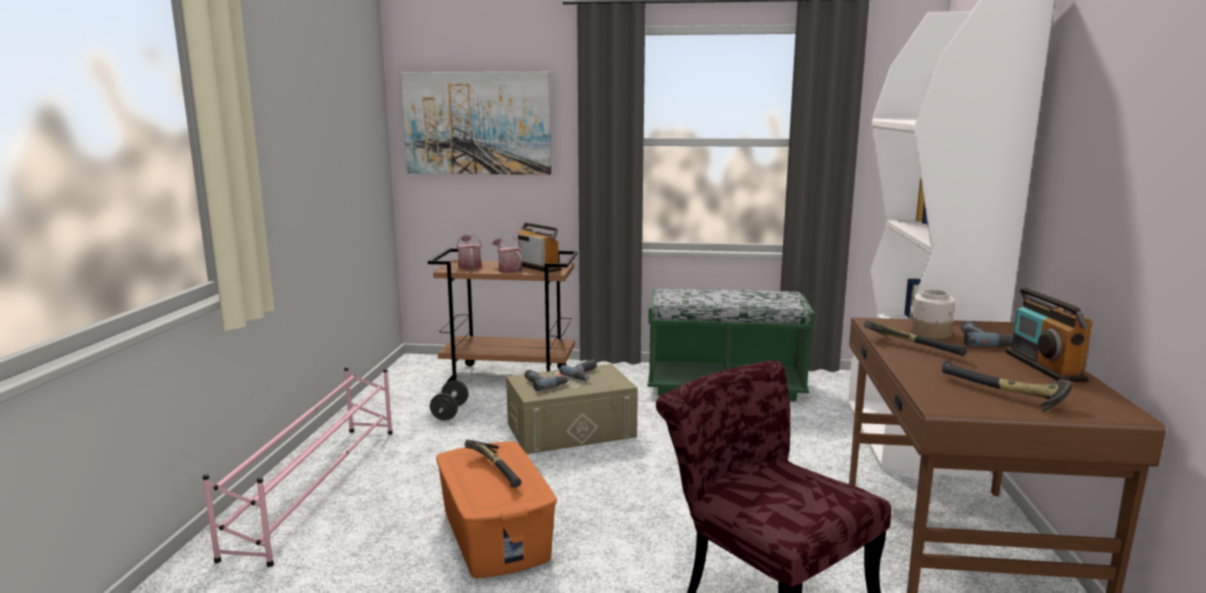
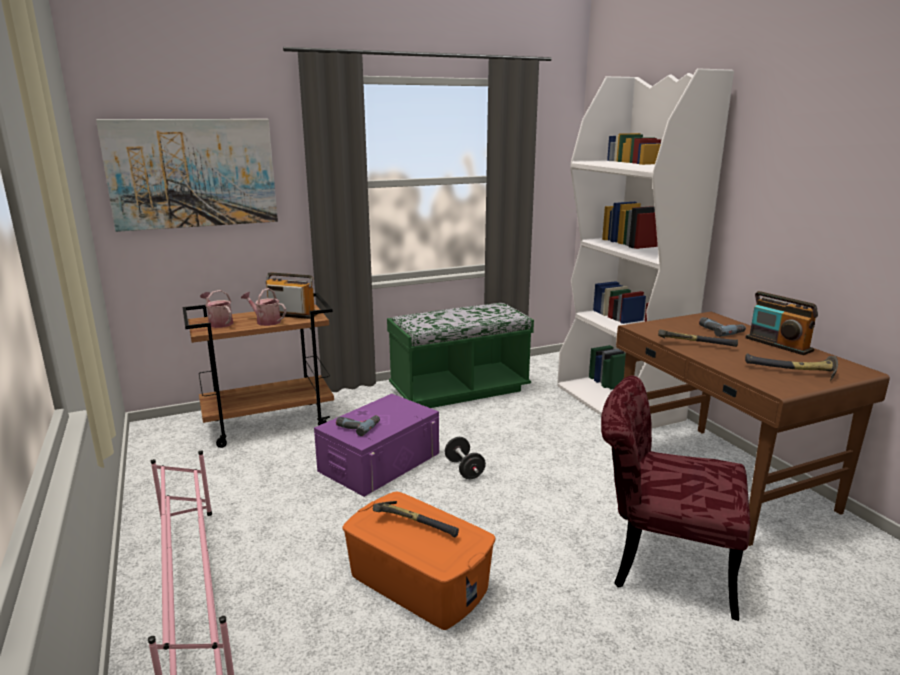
camera: 30 degrees left, 5 degrees up
(450, 412) = (249, 474): black dumbbell -> black dumbbell (464, 469)
(571, 430) = (379, 462): beige storage box -> purple storage box
(585, 374) = (383, 409): power drill -> none
(931, 333) = (684, 330): jar -> none

